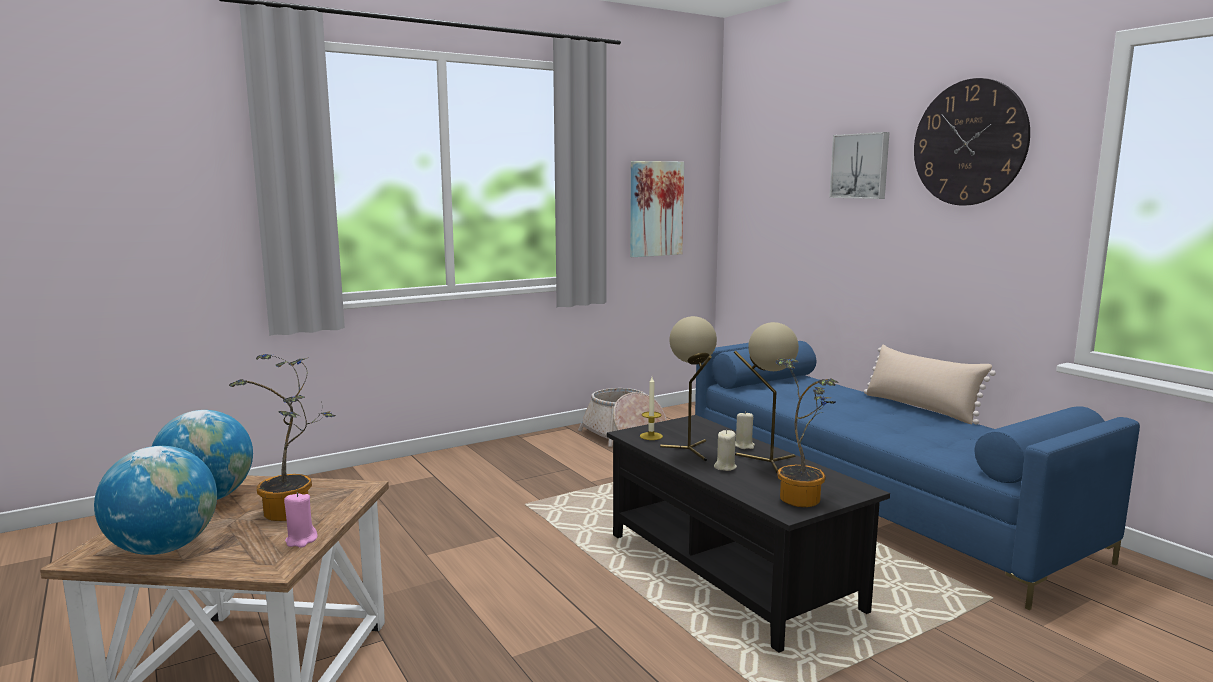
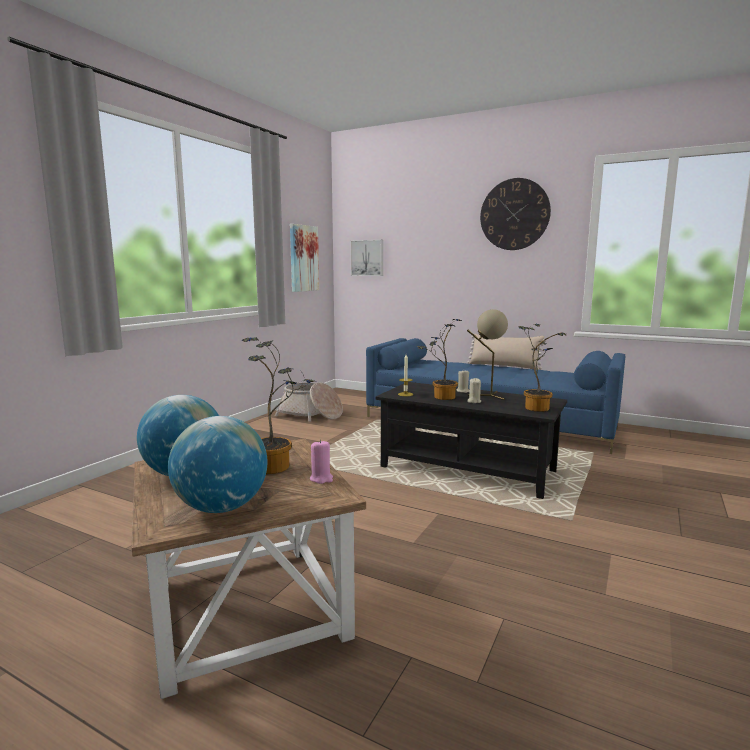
camera: 30 degrees left, 0 degrees up
(691, 450) = (441, 397): beige table lamp -> potted plant
(860, 166) = (443, 229): picture -> picture (367, 258)

